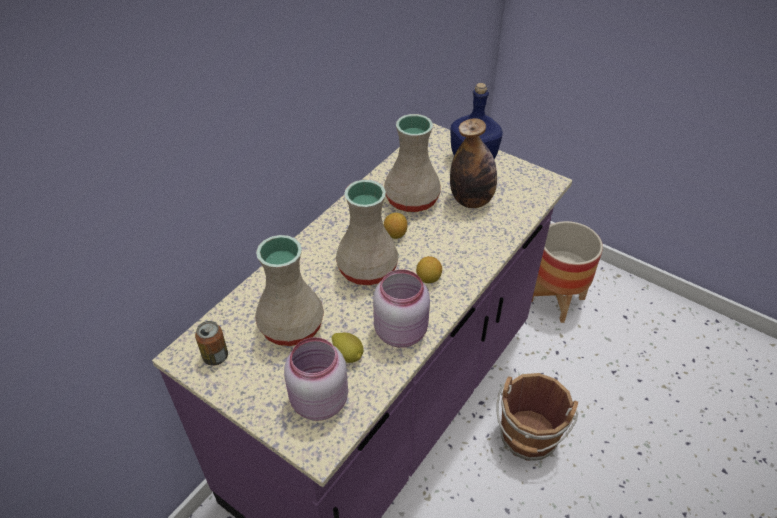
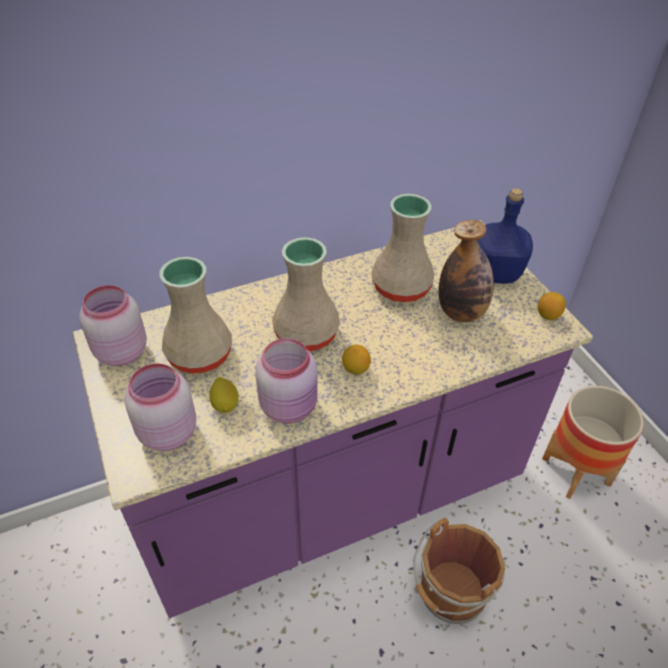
camera: 30 degrees right, 0 degrees up
(215, 356) = (120, 351): can -> pink jar
(395, 234) = (358, 314): lemon -> lemon (548, 315)

